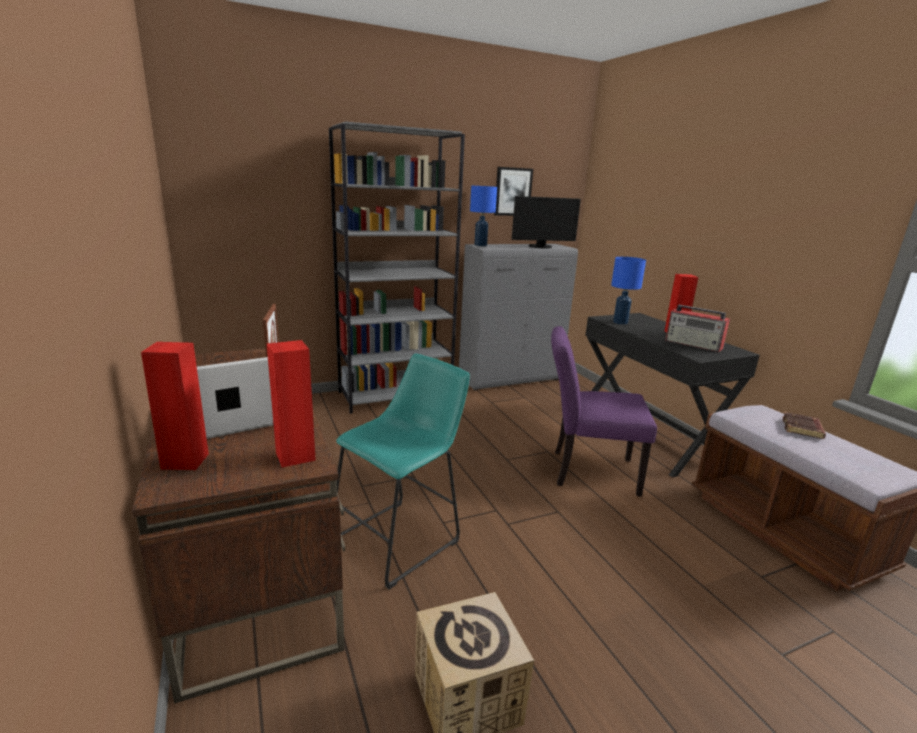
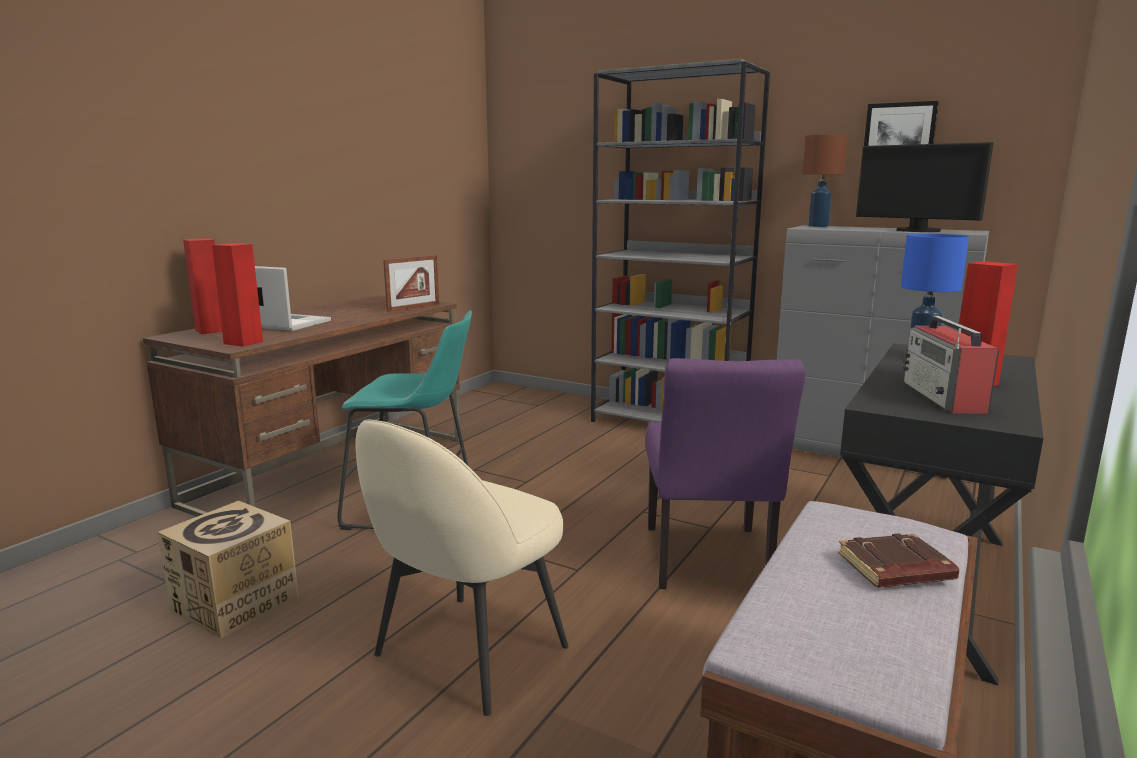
camera: 55 degrees right, 5 degrees down
(480, 245) = (817, 226): blue table lamp -> brown table lamp
(586, 471) = (708, 564): purple chair -> purple chair turned 150 degrees counterclockwise
(627, 593) = (467, 653): none -> beige chair

